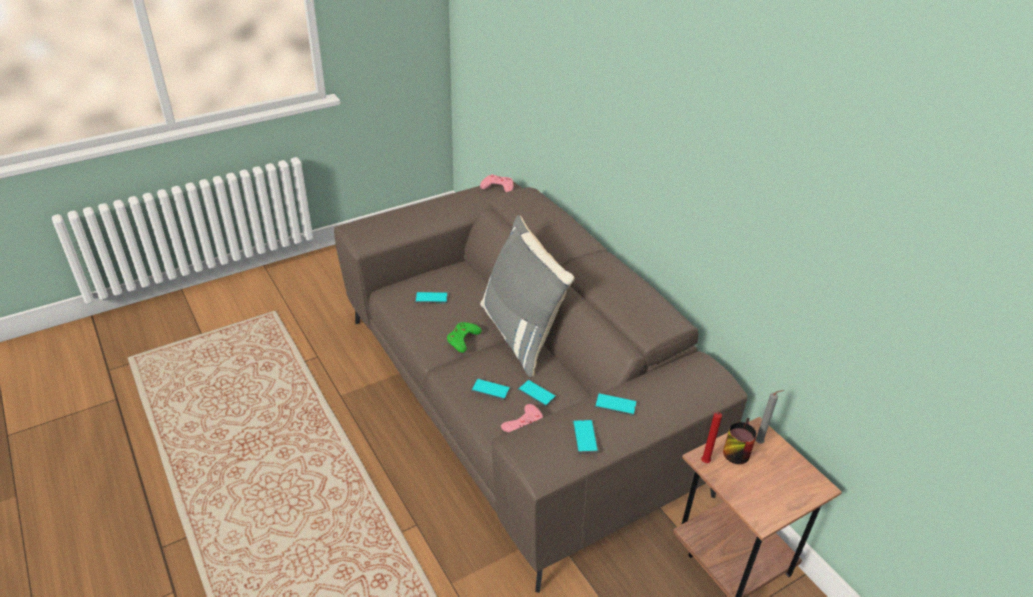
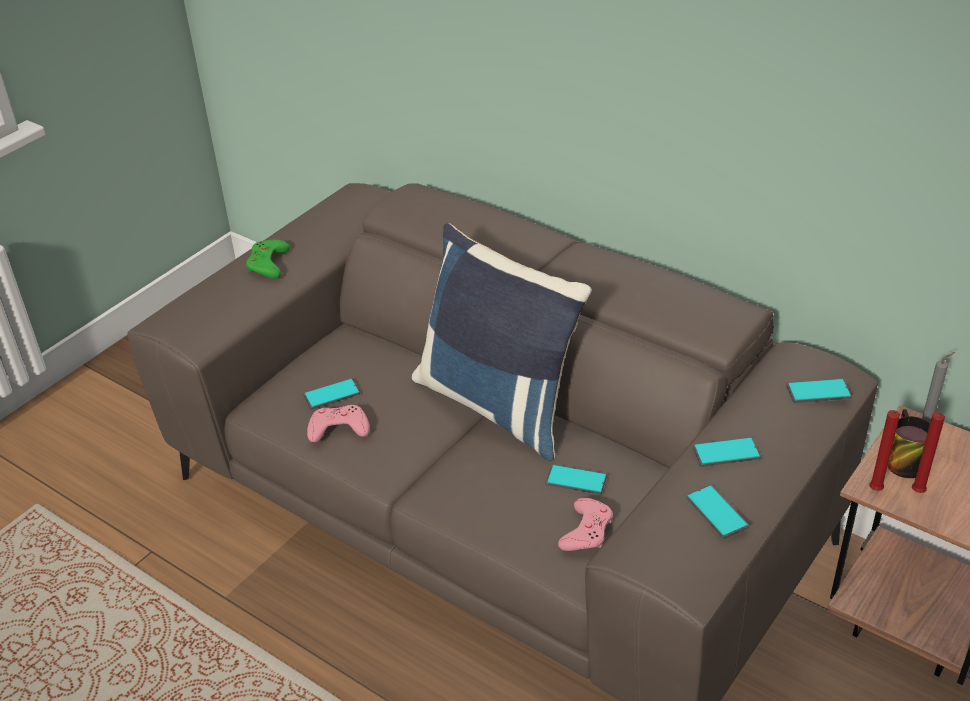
camera: 20 degrees left, 0 degrees up
(463, 339) = (418, 439): green game controller -> green game controller (268, 263)
(490, 389) = (507, 498): phone -> phone (818, 392)
(498, 187) = (350, 198): pink game controller -> pink game controller (338, 428)
(522, 334) = (499, 404): grey pillow -> blue pillow
(731, 474) = (918, 494): none -> red candle

